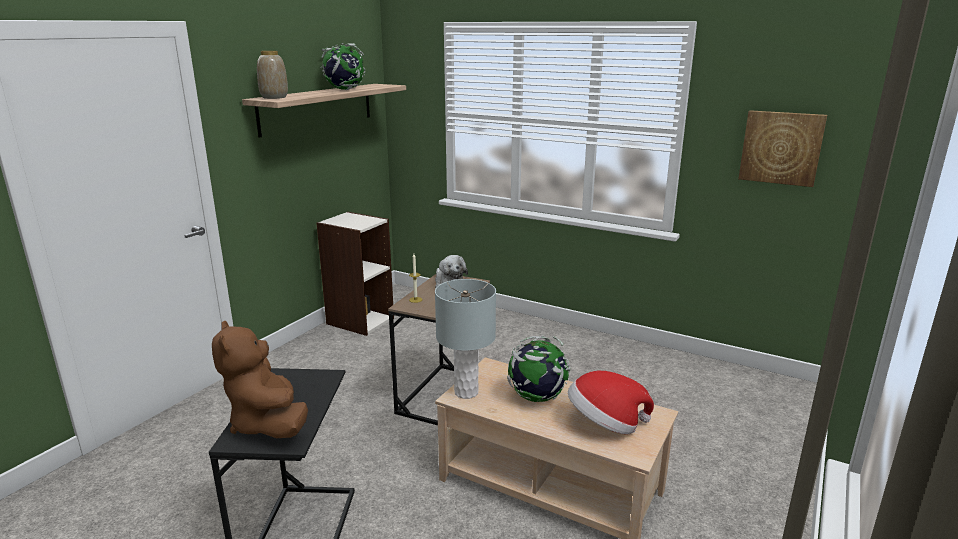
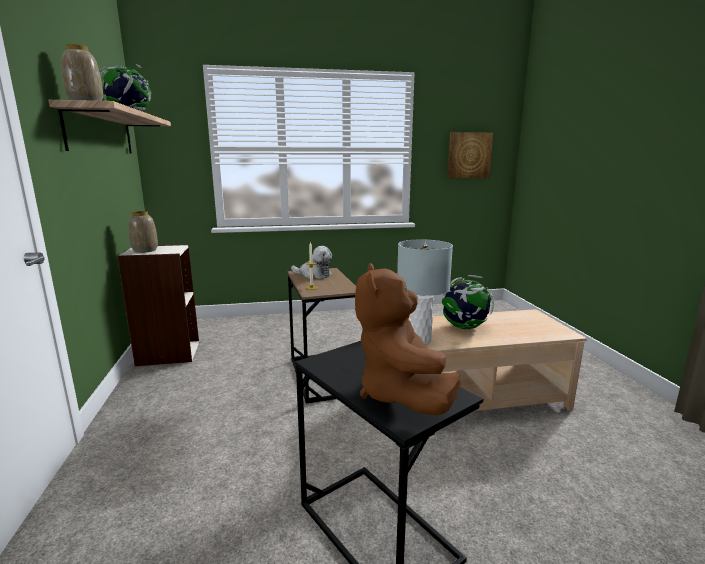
camera: 40 degrees left, 5 degrees down
(267, 423) = (401, 394): brown plush toy -> brown plush toy turned 60 degrees clockwise
(345, 220) = (145, 250): none -> vase
(605, 424) = (523, 326): hat -> none

